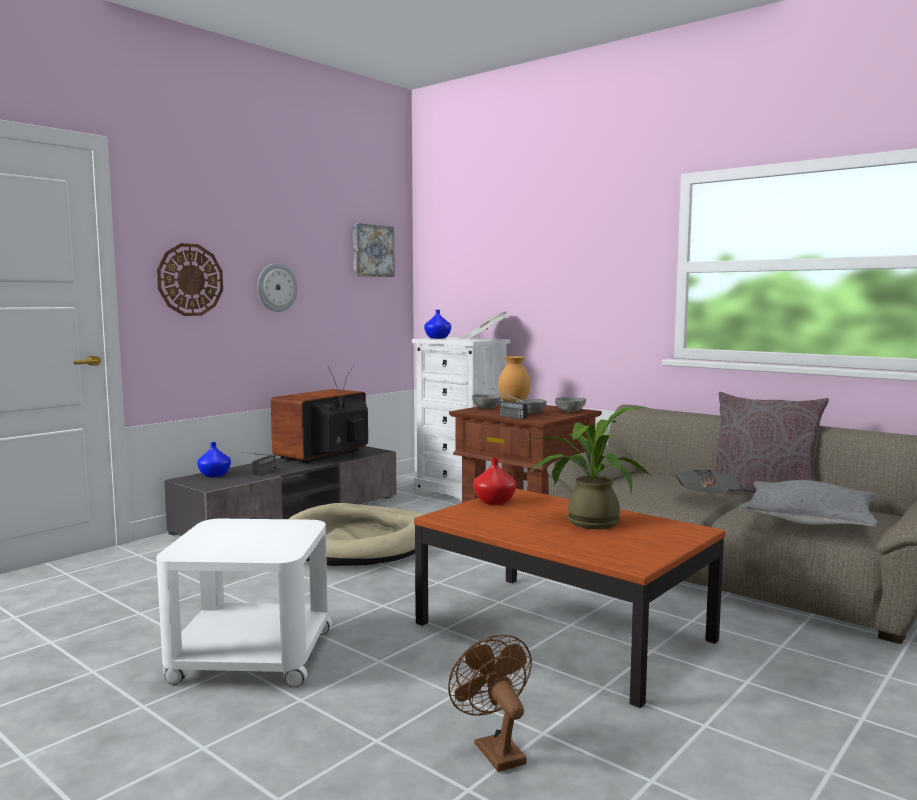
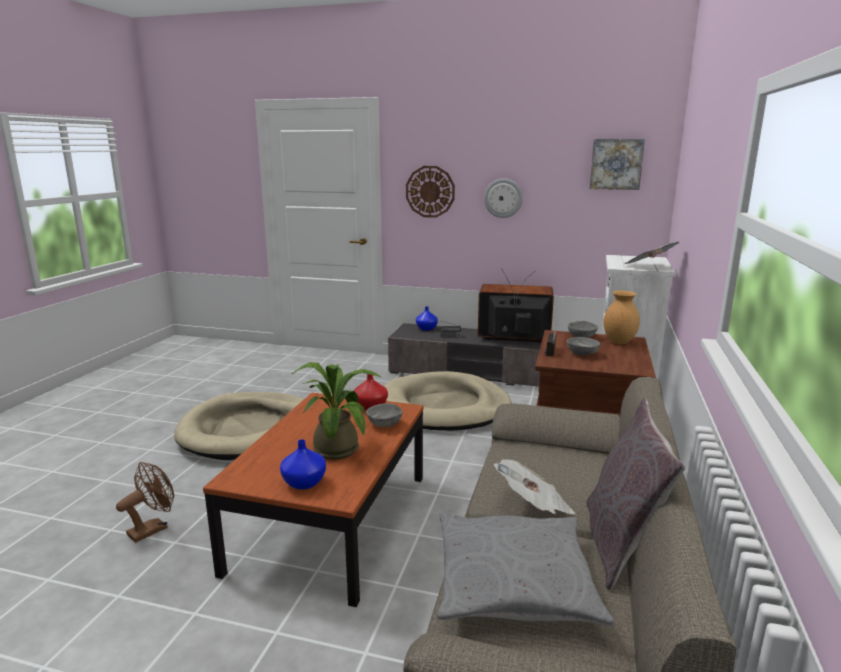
camera: 65 degrees right, 10 degrees up
(250, 655) = (248, 430): white side table -> beige dog bed
(438, 338) = (629, 257): blue vase -> blue vase (303, 483)
(570, 411) = (622, 365): grey bowl -> grey bowl (384, 424)

